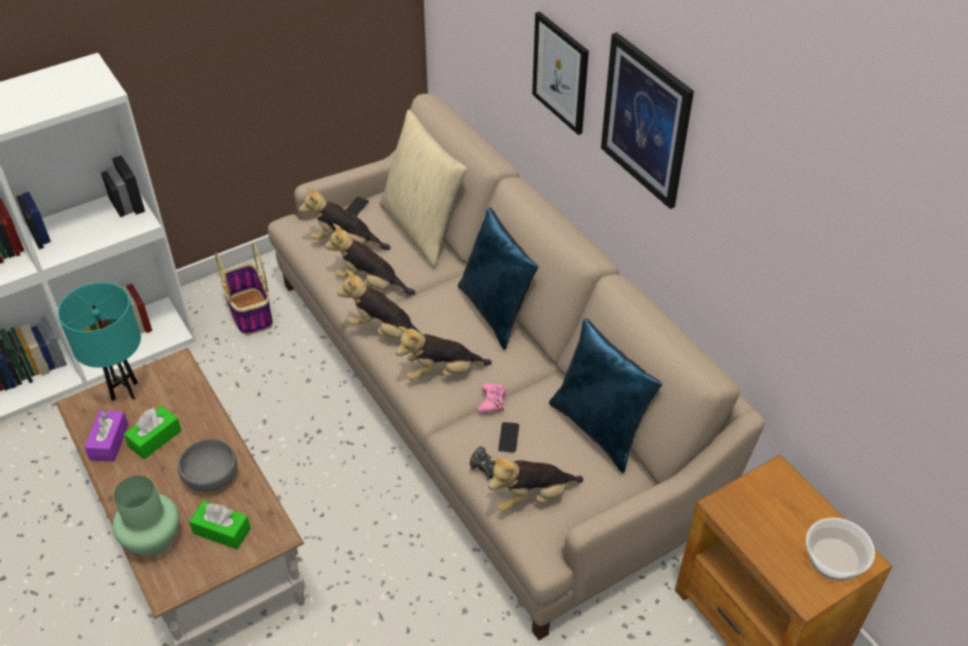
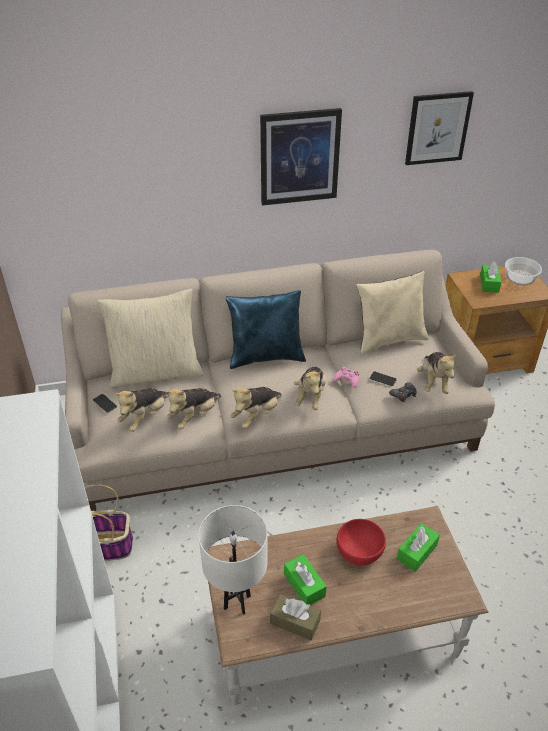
camera: 70 degrees left, 5 degrees down
(109, 442) = (295, 622): purple tissue box -> brown tissue box
(124, 391) = (237, 602): turquoise table lamp -> white table lamp
(154, 540) = (414, 600): green vase -> none
(211, 476) = (360, 550): grey bowl -> red bowl
(561, 73) = (203, 183): picture -> picture (437, 128)
(600, 428) = (389, 339): blue pillow -> beige pillow
(784, 515) = (489, 284): none -> green tissue box

